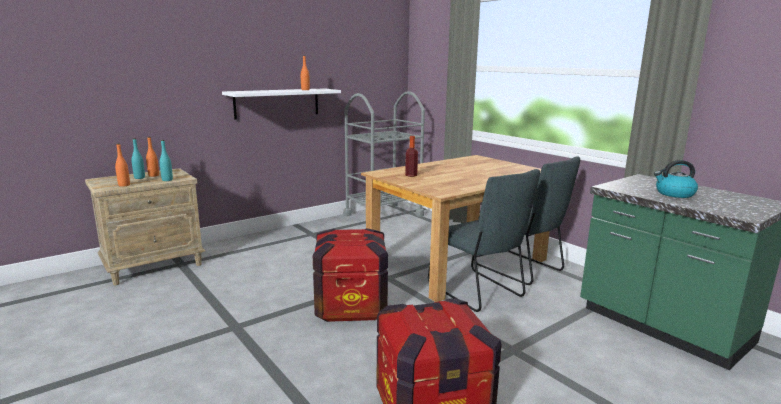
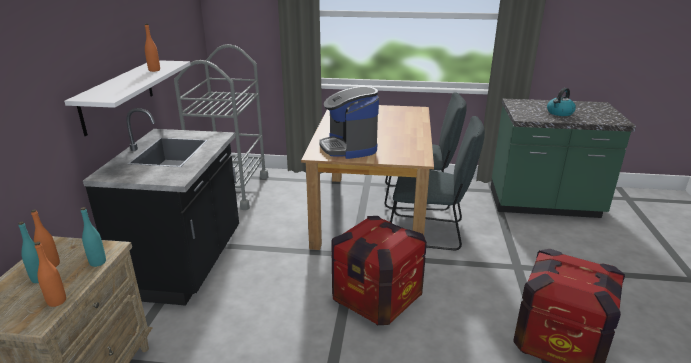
camera: 45 degrees left, 10 degrees up
(286, 240) = (186, 264): none -> black counter
(411, 175) = (349, 147): bottle -> coffee machine

